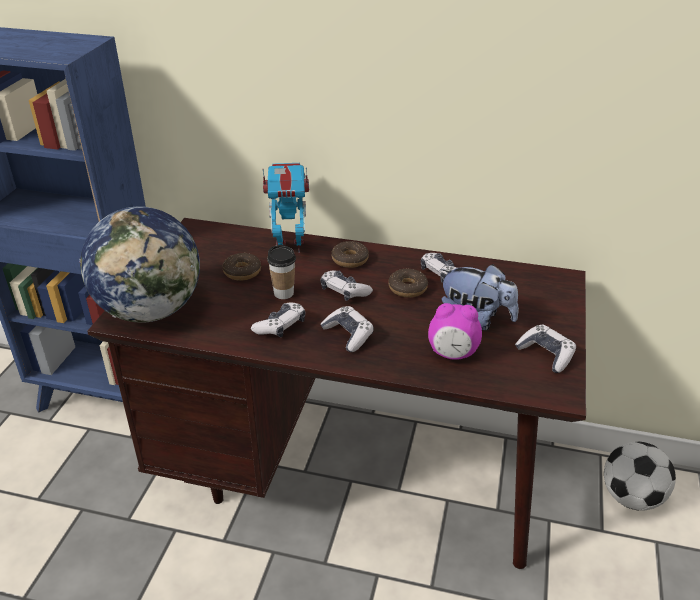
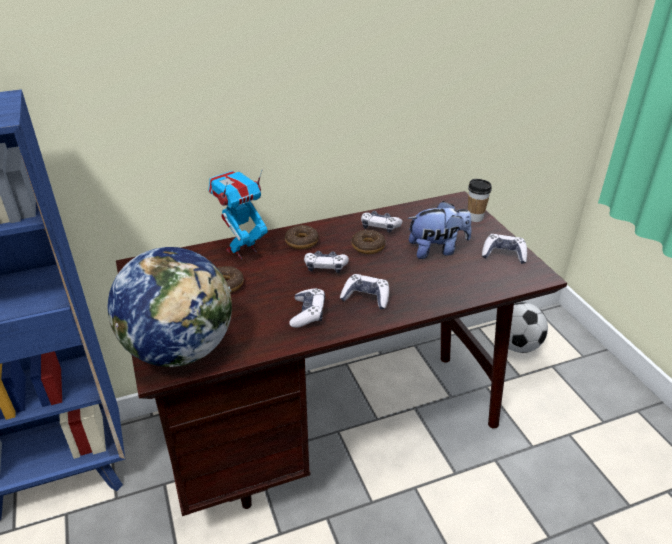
camera: 35 degrees left, 0 degrees up
(283, 293) = (280, 288): cup -> cup (475, 218)
(452, 354) = (450, 279): alarm clock -> none

